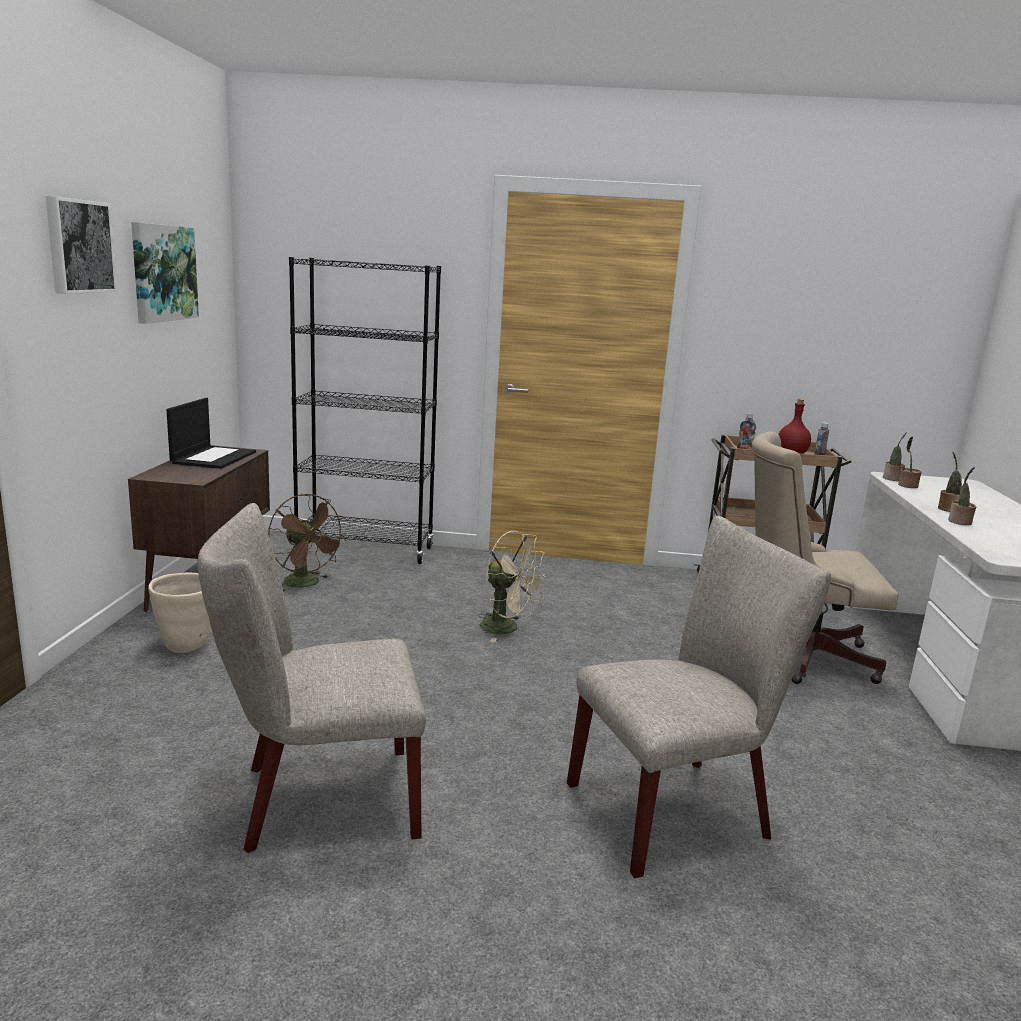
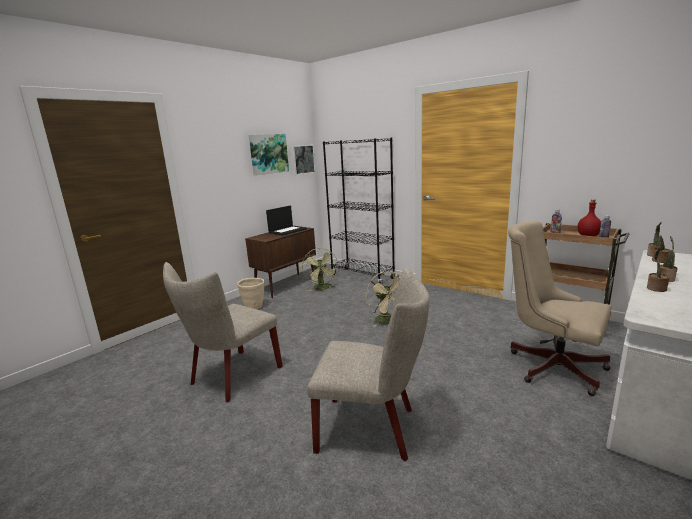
camera: 35 degrees right, 0 degrees up
(78, 246) = (219, 147): picture -> picture (302, 159)
(307, 584) = (322, 289): brown fan -> green fan
(318, 800) = (231, 377): beige chair -> beige chair turned 75 degrees counterclockwise

